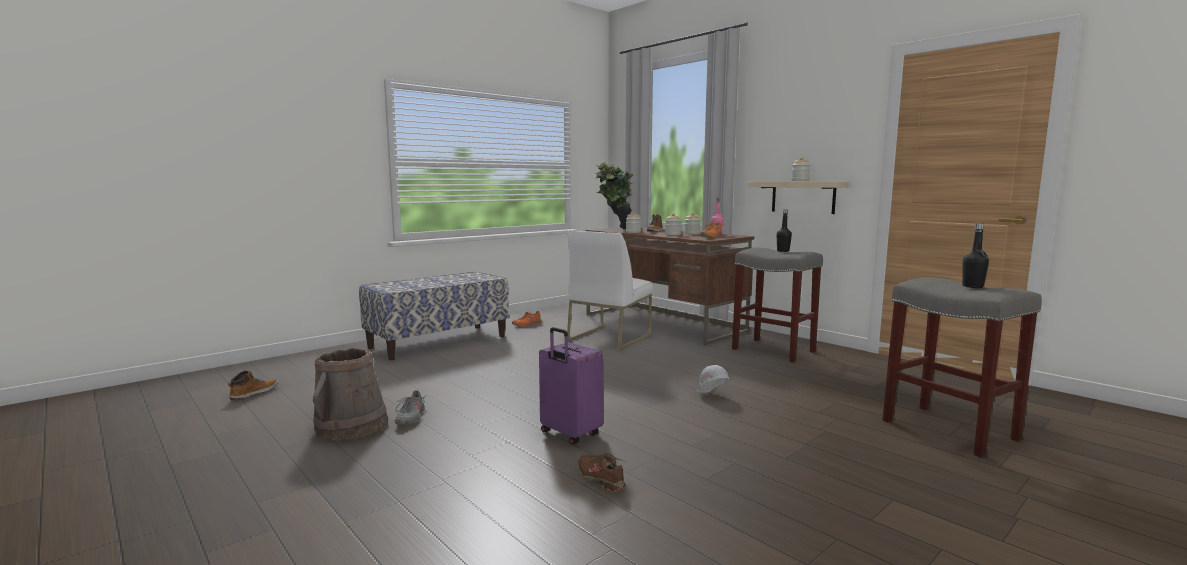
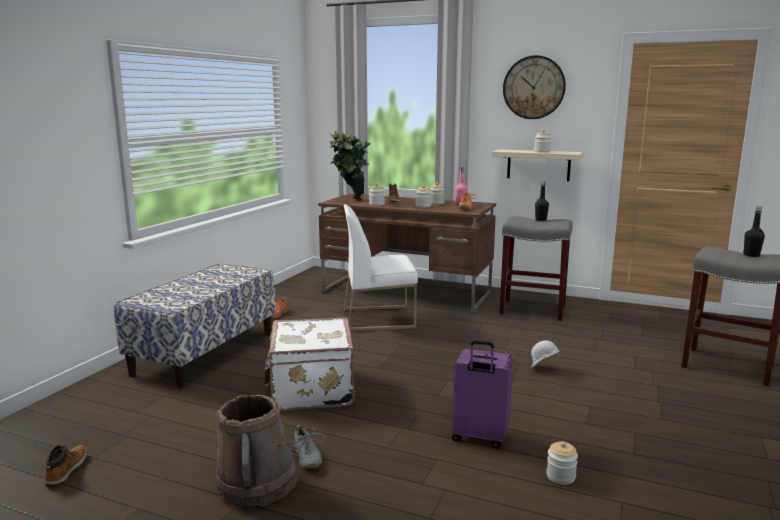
camera: 25 degrees left, 5 degrees up
(479, 376) = (311, 389): none -> white suitcase
(601, 478) = (560, 476): brown shoe -> jar
(609, 338) = (379, 318): white chair -> white chair turned 75 degrees clockwise
(798, 114) = (534, 87): none -> wall clock

